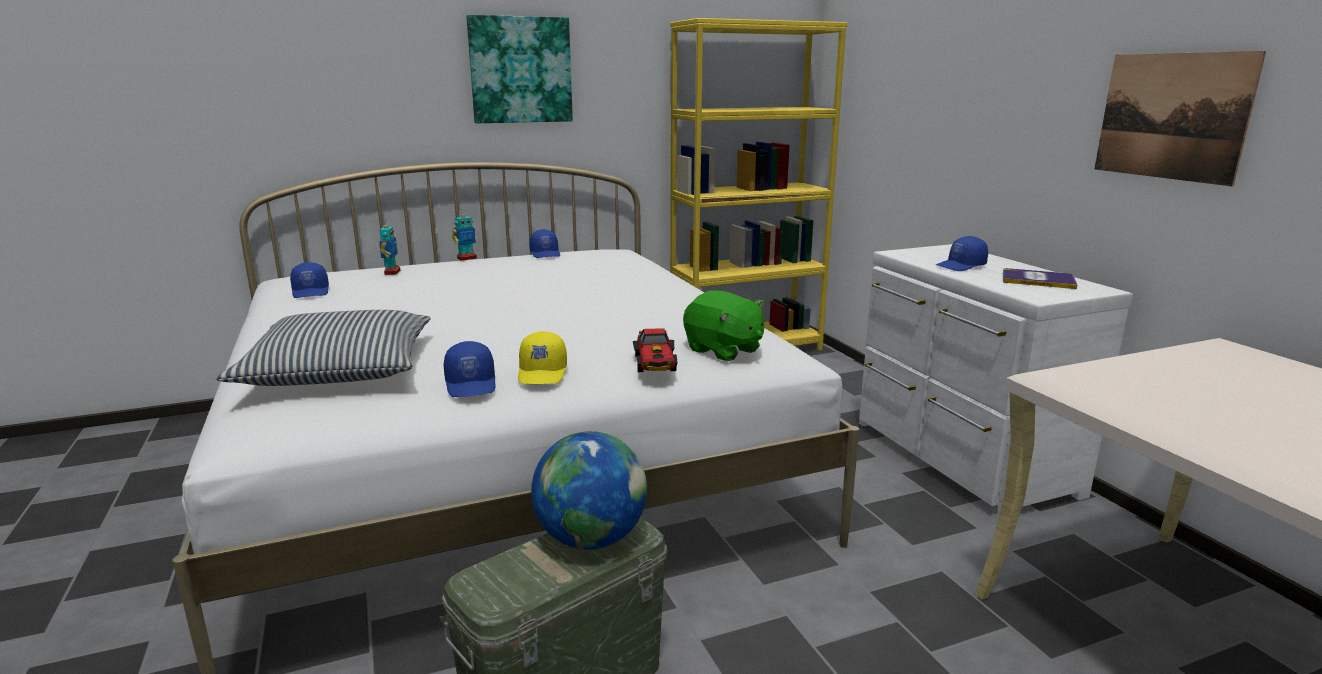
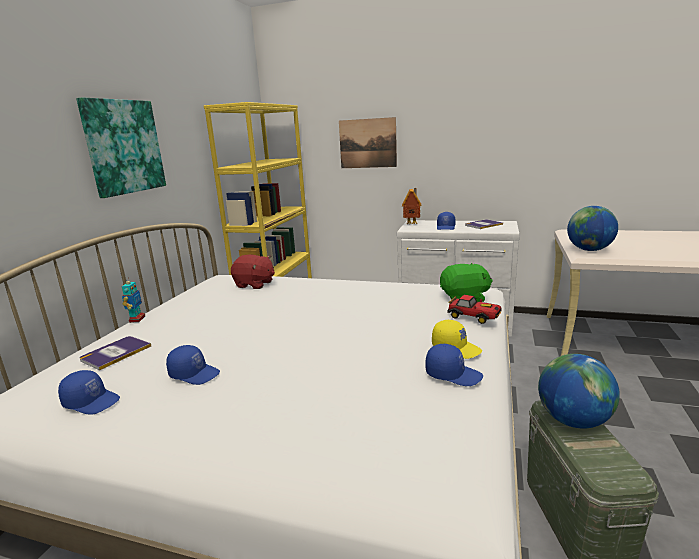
camera: 50 degrees left, 0 degrees up
(339, 370) = (357, 422): pillow -> none
(392, 272) = (115, 353): toy robot -> book
(546, 254) = (194, 293): blue cap -> blue cap (195, 374)
(606, 263) = (254, 284): none -> red plush toy
(936, 249) = (412, 224): none -> toy house
(1107, 374) = (589, 250): none -> globe
(1171, 116) = (518, 143): picture -> picture (367, 143)

